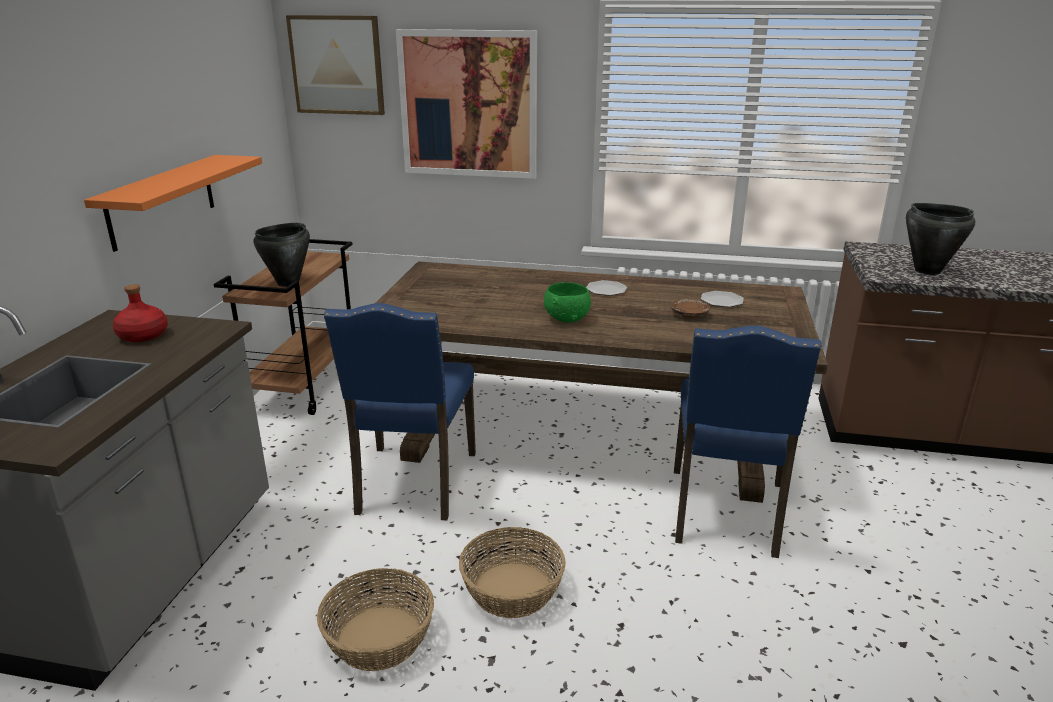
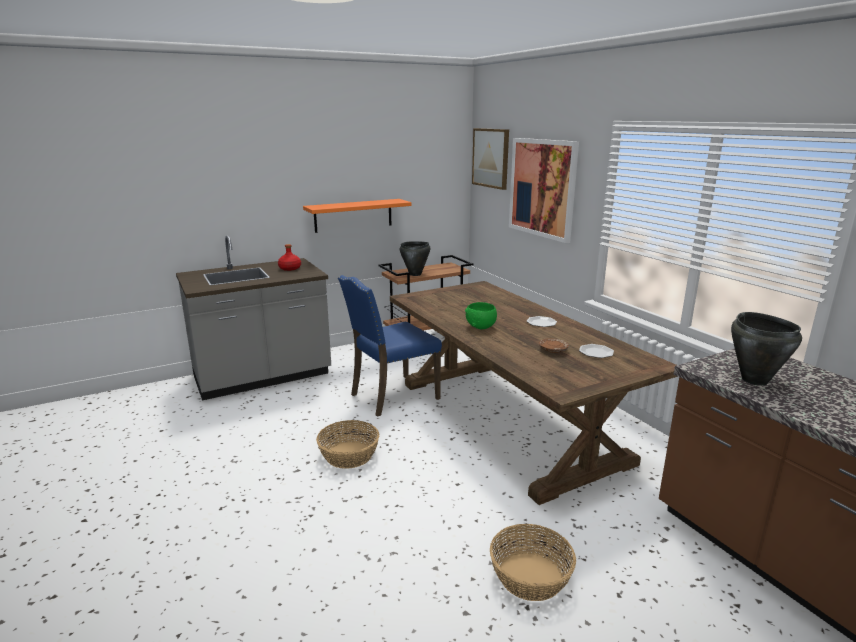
camera: 50 degrees right, 5 degrees down
(378, 637) = (282, 438): basket -> basket (530, 575)
(726, 513) = (505, 495): blue chair -> none

